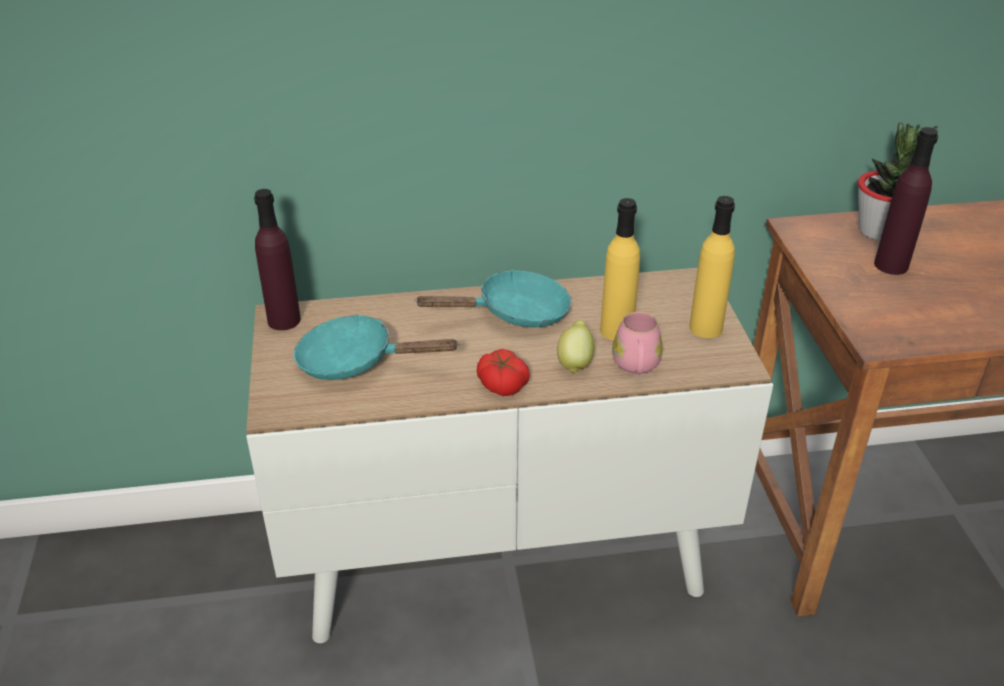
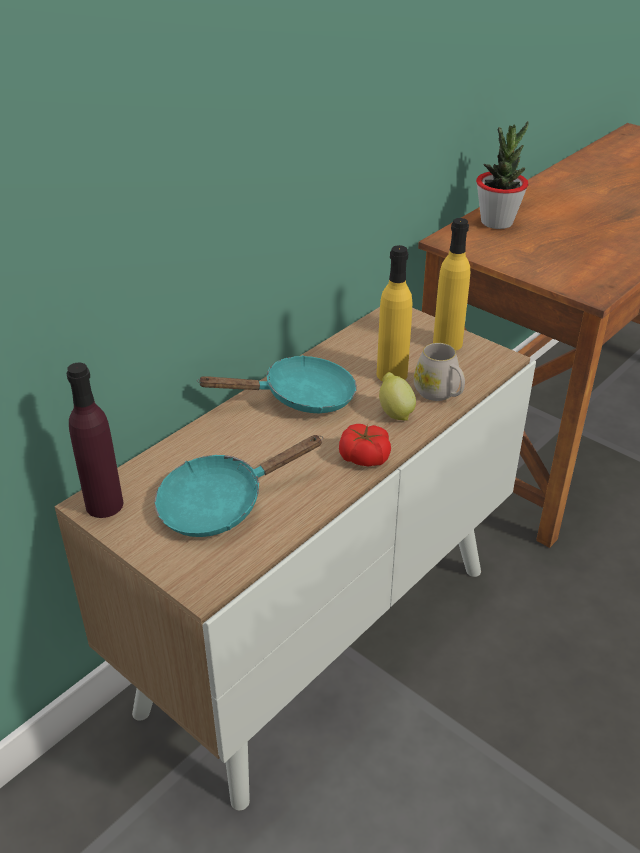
camera: 40 degrees left, 0 degrees up
(514, 312) = (300, 398): turquoise frying pan -> turquoise frying pan turned 45 degrees clockwise
(636, 367) = (440, 394): pink mug -> white mug
(891, 265) = (534, 241): purple bottle -> none

